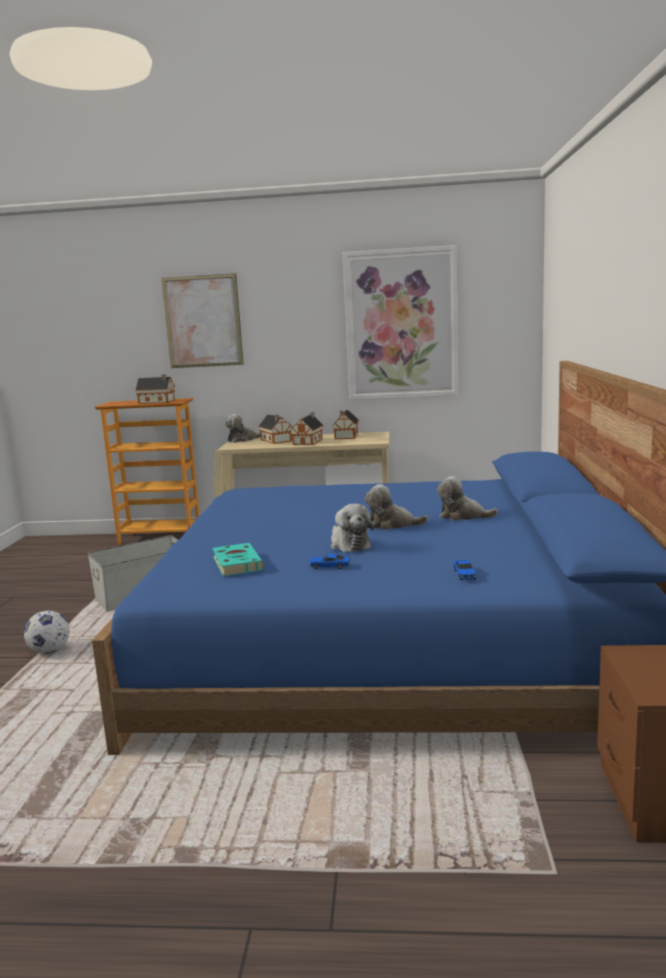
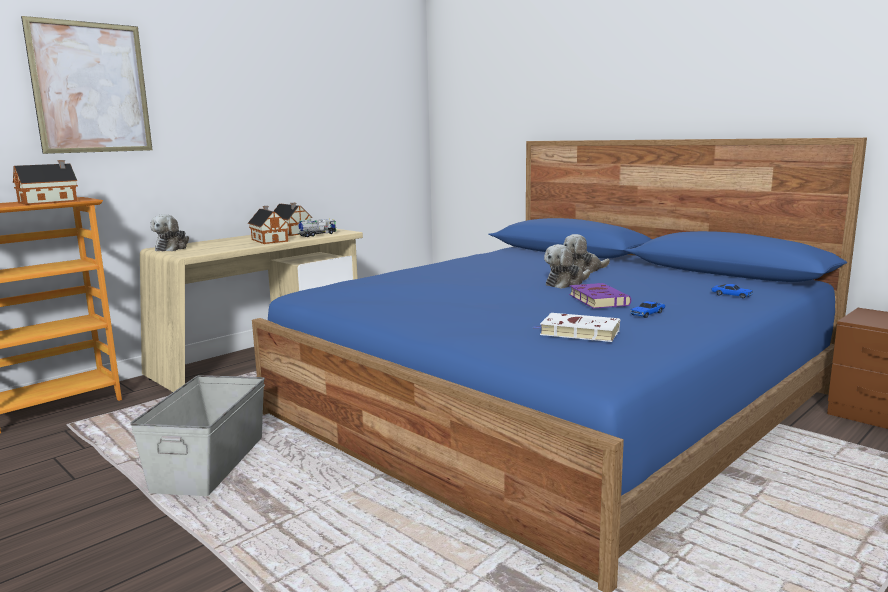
camera: 50 degrees left, 0 degrees up
(50, 651) = (247, 565): football -> none
(236, 563) = (577, 332): turquoise book -> white book
(276, 440) = (224, 244): toy house -> none
(349, 544) = (597, 300): plush toy -> purple book
(351, 441) = (317, 235): none -> toy truck
(401, 324) = (322, 109): picture -> none

